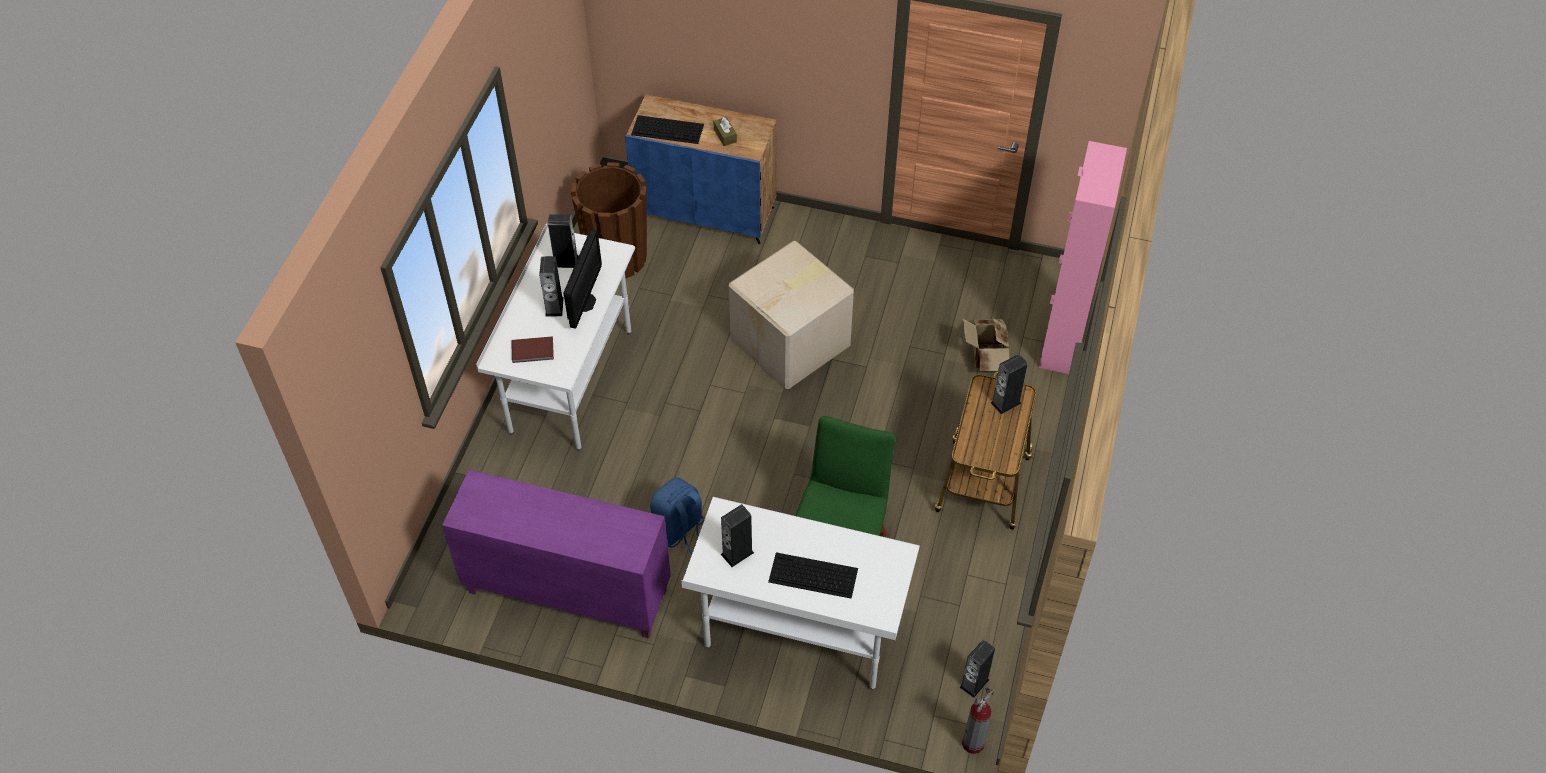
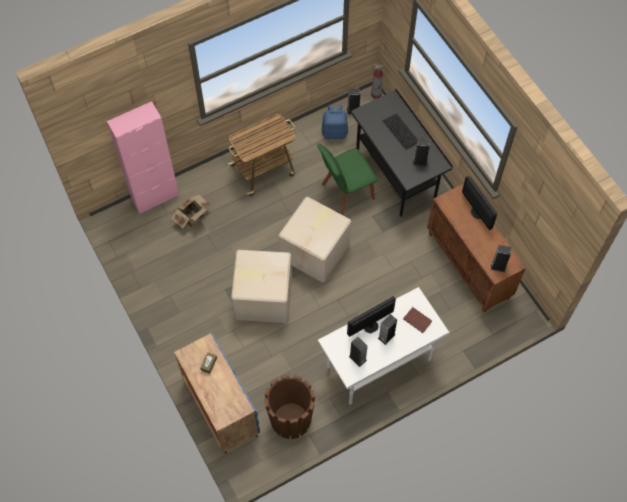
camera: 135 degrees left, 10 degrees up
(566, 592) = (469, 266): purple cabinet -> brown cabinet
(581, 547) = (477, 212): none -> monitor
(668, 129) = (231, 394): keyboard -> none
(679, 530) = (400, 253): blue backpack -> blue backpack (334, 132)
(790, 442) = (316, 251): none -> cardboard box
(799, 634) = (395, 176): white desk -> black desk
(1005, 403) = (247, 141): speaker -> speaker (498, 266)

